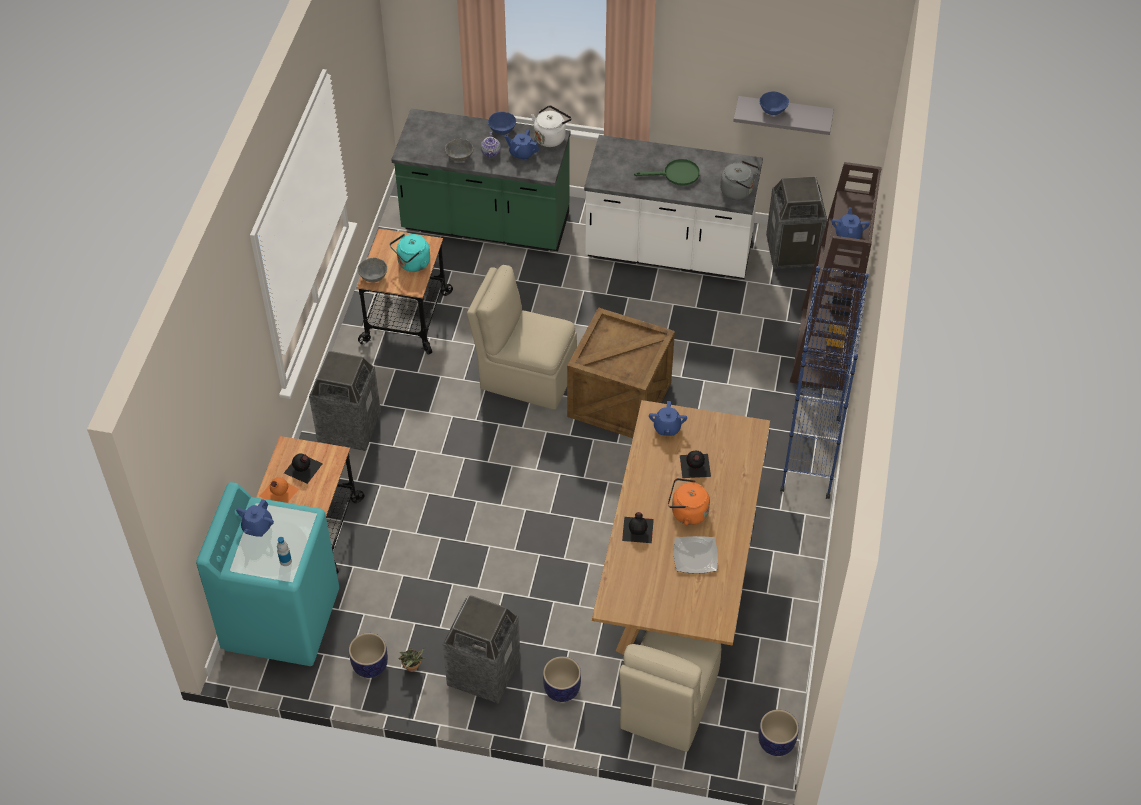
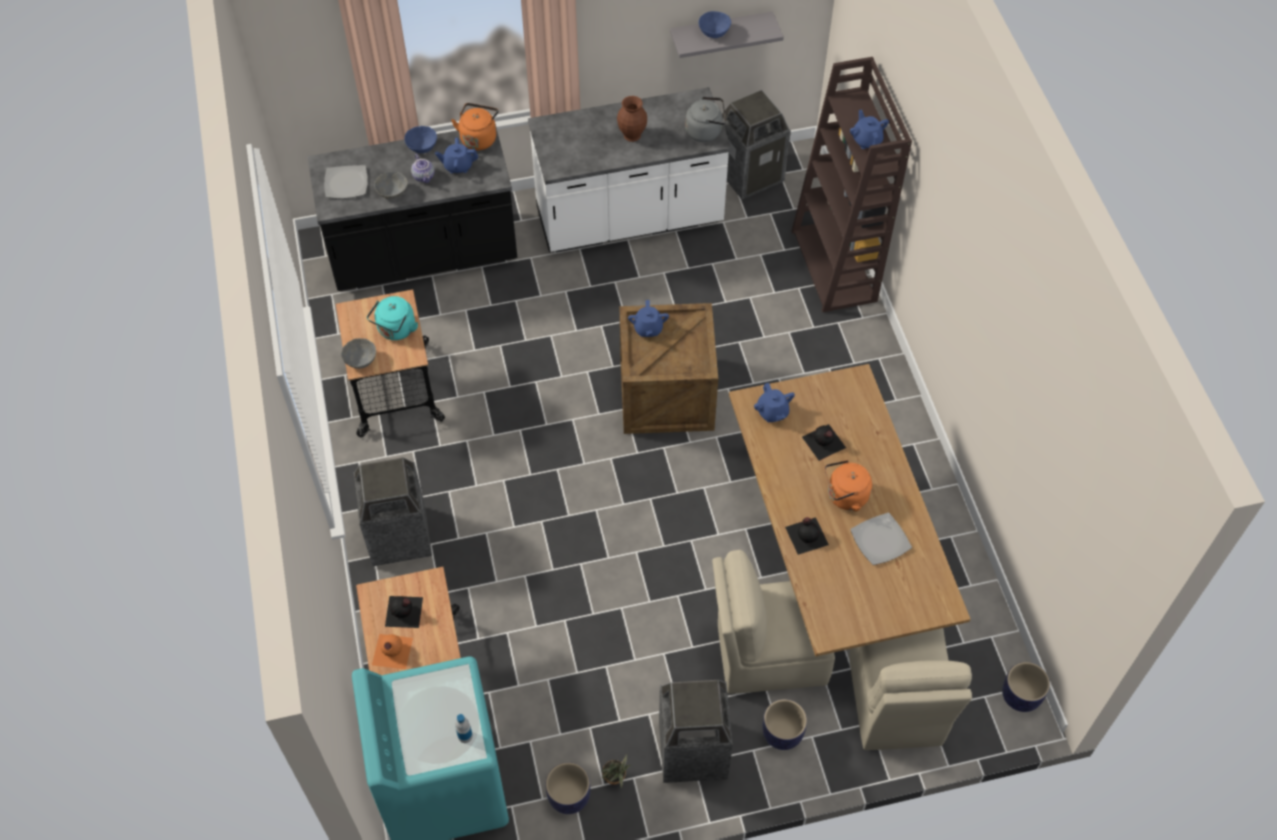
camera: 25 degrees left, 5 degrees up
(257, 527) = (410, 709): blue teapot -> blue teapot (648, 329)
(428, 138) = (346, 184): none -> plate
(485, 225) = (424, 257): green counter -> black counter
(525, 376) = (556, 406): beige chair -> beige chair (768, 653)
(551, 137) = (479, 138): white kettle -> orange kettle
(676, 175) = (632, 135): green frying pan -> brown vase
(811, 454) = (884, 379): blue bookcase -> none

